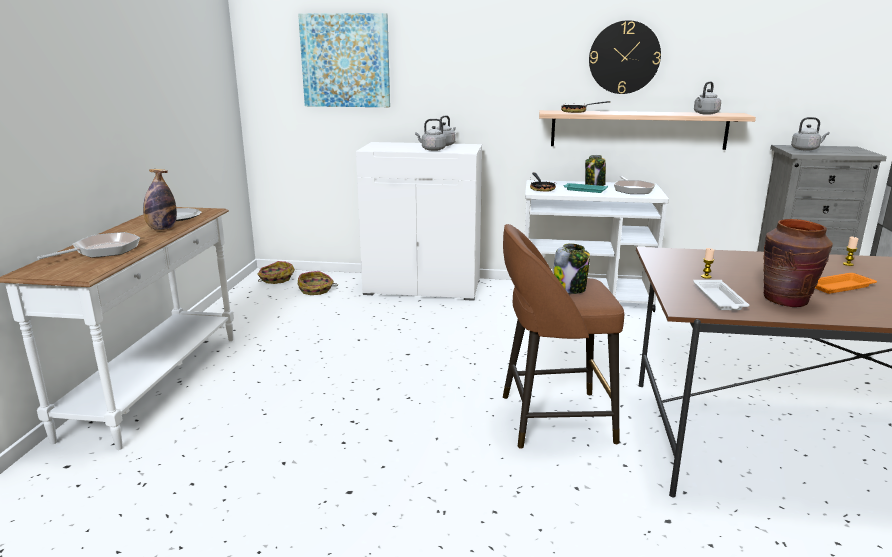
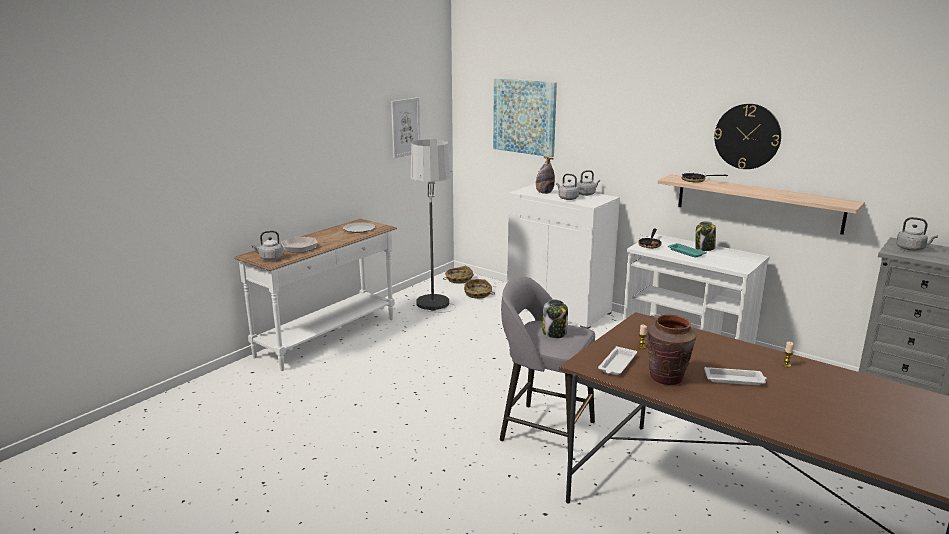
camera: 30 degrees right, 0 degrees up
(162, 229) = (341, 237): bottle -> bottle (544, 193)
(193, 78) = (405, 127): none -> picture
(285, 323) = (434, 315): none -> floor lamp
(552, 419) = (544, 430): brown stool -> grey stool
(632, 189) = (731, 259): frying pan -> none
(705, 114) = (814, 198): grey kettle -> grey kettle (270, 258)
(840, 287) = (735, 379): orange tray -> white tray

